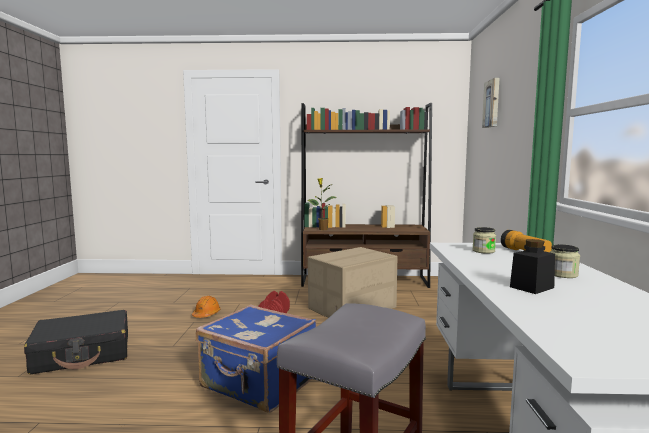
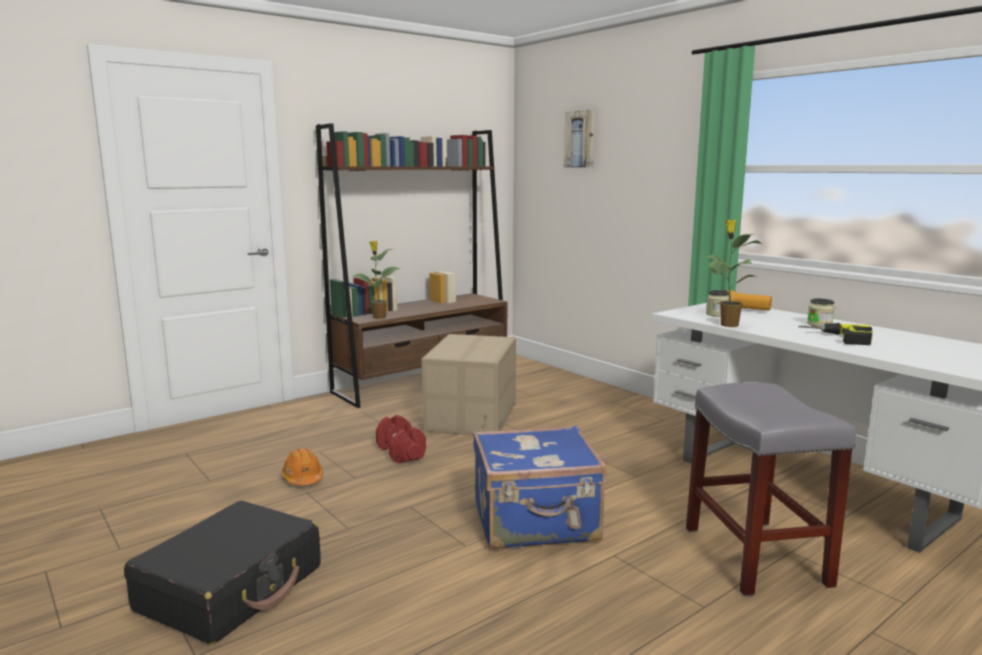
camera: 40 degrees left, 5 degrees up
(460, 258) = (727, 325): none -> potted plant
(531, 287) = (836, 338): black jar -> power drill

